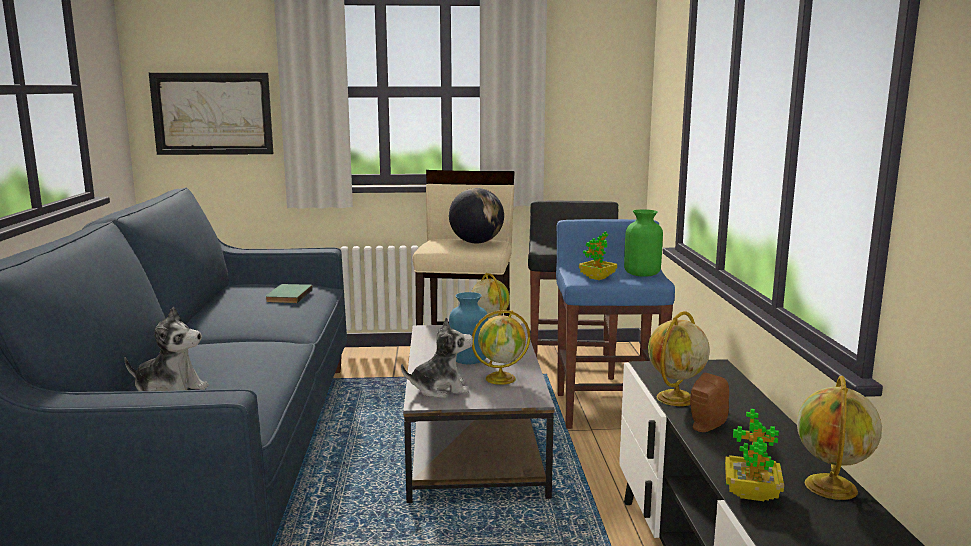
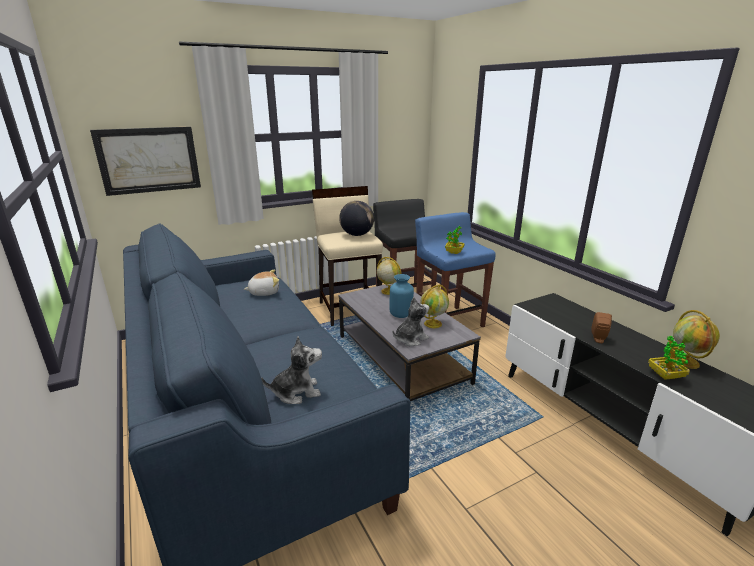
camera: 25 degrees left, 10 degrees up
(287, 296) = (264, 292): green book -> plush toy
(642, 274) = (471, 246): green vase -> none
(675, 399) = (566, 324): globe -> none

